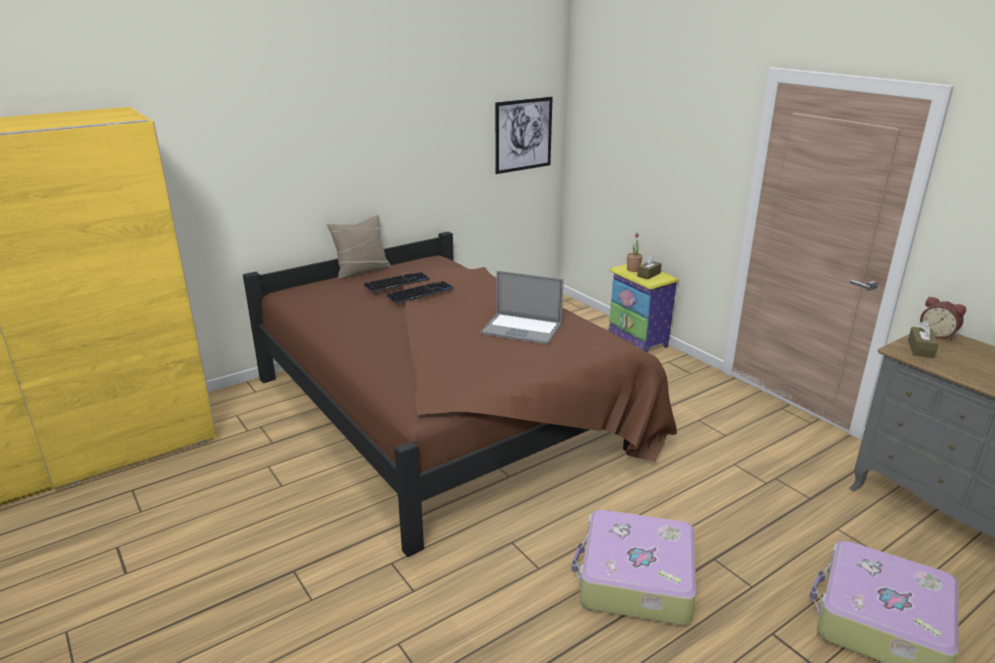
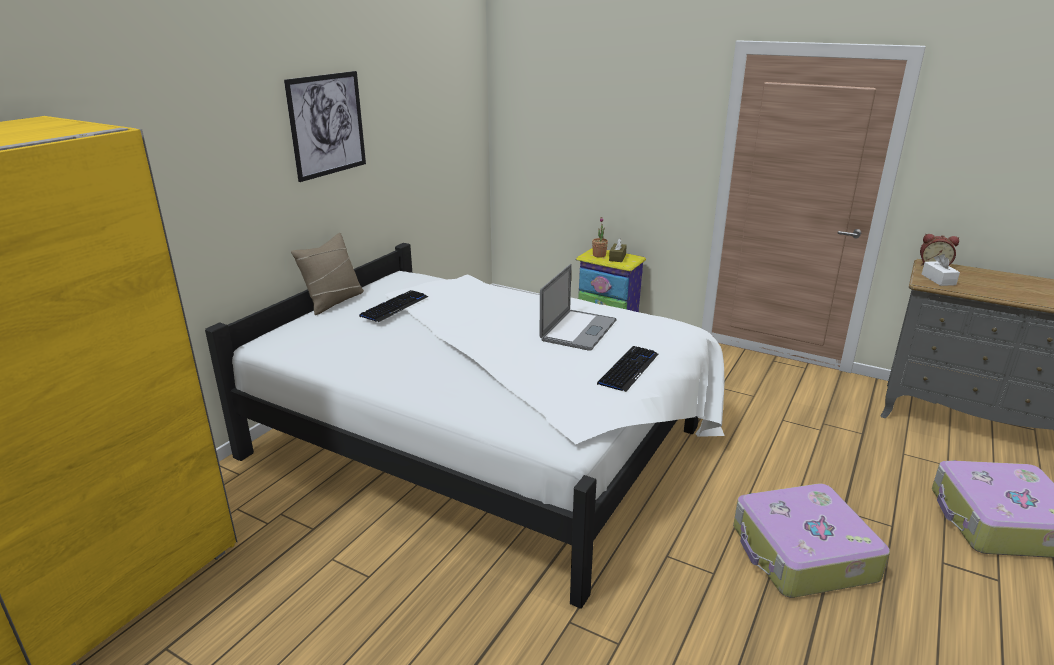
camera: 25 degrees left, 0 degrees up
(420, 293) = (432, 313): keyboard -> keyboard (628, 369)
(450, 412) = (490, 438): brown bed -> white bed
(521, 329) = (578, 330): laptop -> laptop turned 60 degrees counterclockwise
(523, 135) = (456, 129): picture -> picture (327, 125)
(920, 349) = (938, 279): brown tissue box -> white tissue box

